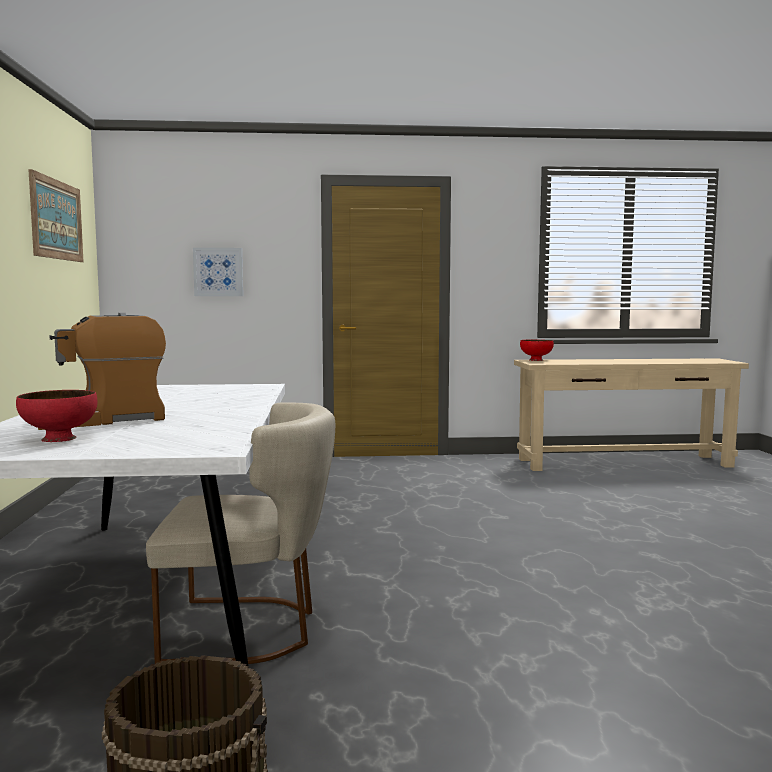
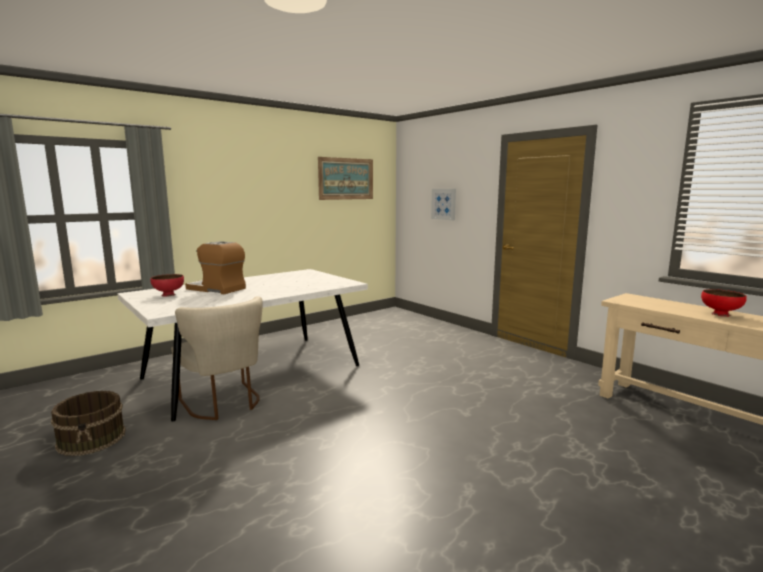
camera: 55 degrees right, 5 degrees up
(536, 360) = (638, 297): red bowl -> red bowl (720, 314)

